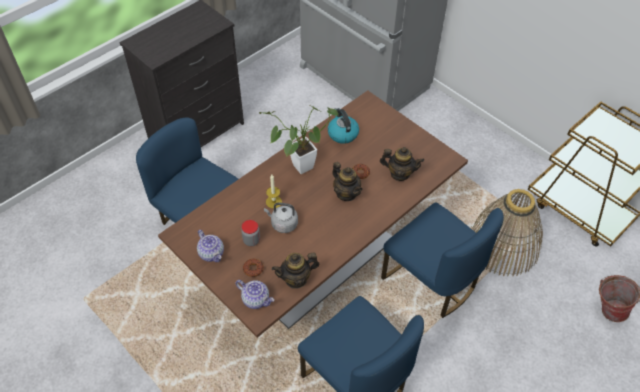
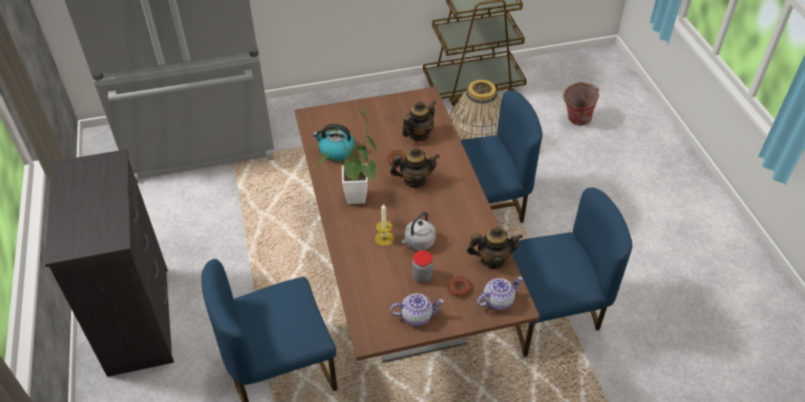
camera: 60 degrees left, 5 degrees down
(296, 279) = (492, 259): teapot -> teapot turned 105 degrees counterclockwise

